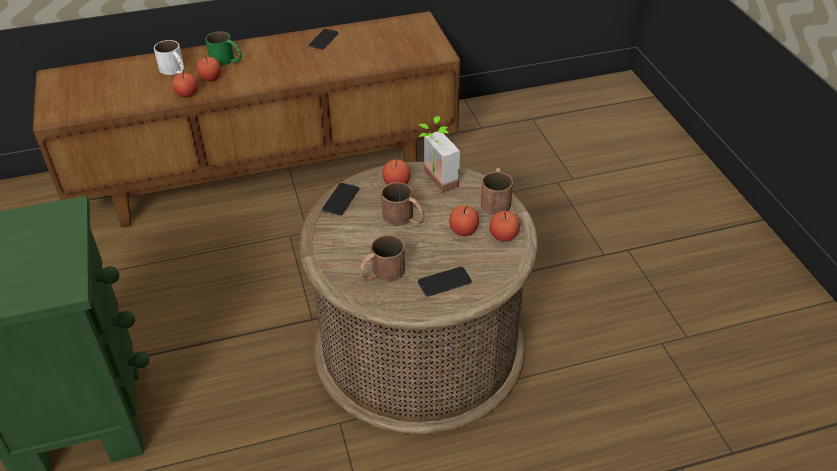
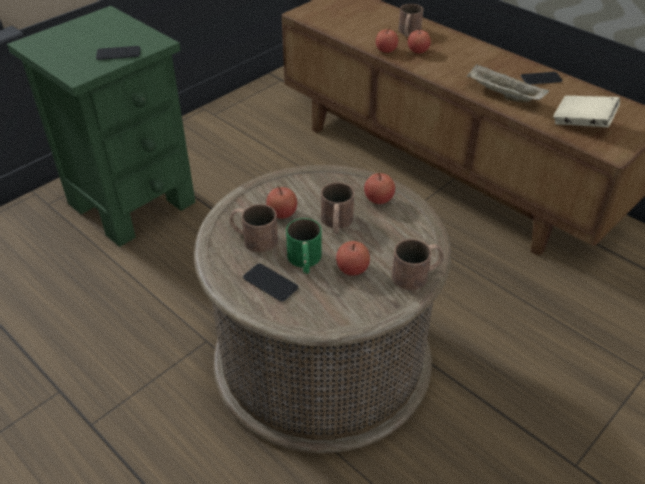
camera: 60 degrees right, 0 degrees up
(175, 70) = (408, 33): white mug -> brown mug
(227, 60) = (449, 48): green mug -> green mug (305, 261)
(324, 67) = (502, 95): none -> beige tray
(340, 199) = (327, 176): phone -> phone (118, 54)
(397, 50) = (582, 123): none -> beige book
(434, 181) = (404, 221): potted plant -> none
(503, 236) = (366, 300): apple -> apple (282, 213)

